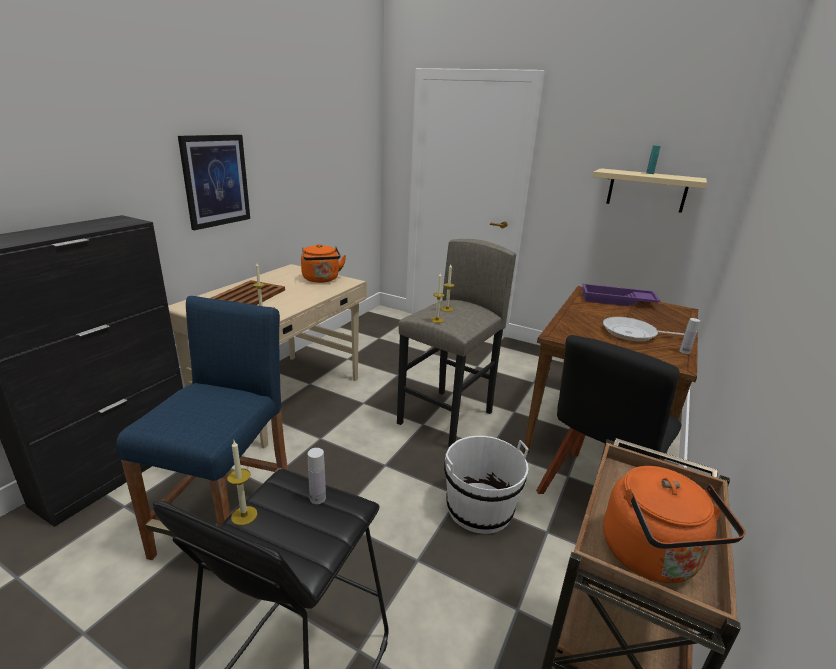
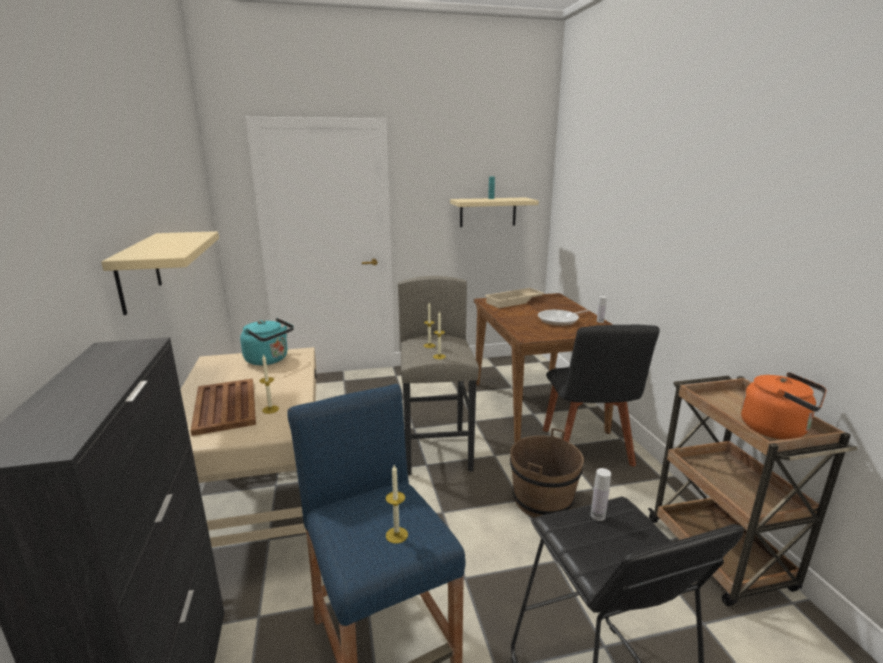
camera: 40 degrees left, 5 degrees down
(216, 181) = (138, 272): picture -> beige shelf
(244, 515) = (584, 559): candle -> candle (396, 535)
(321, 279) = (269, 360): orange kettle -> turquoise kettle
(479, 508) = (542, 500): white bucket -> brown bucket
(617, 301) = (514, 301): purple tray -> beige tray

